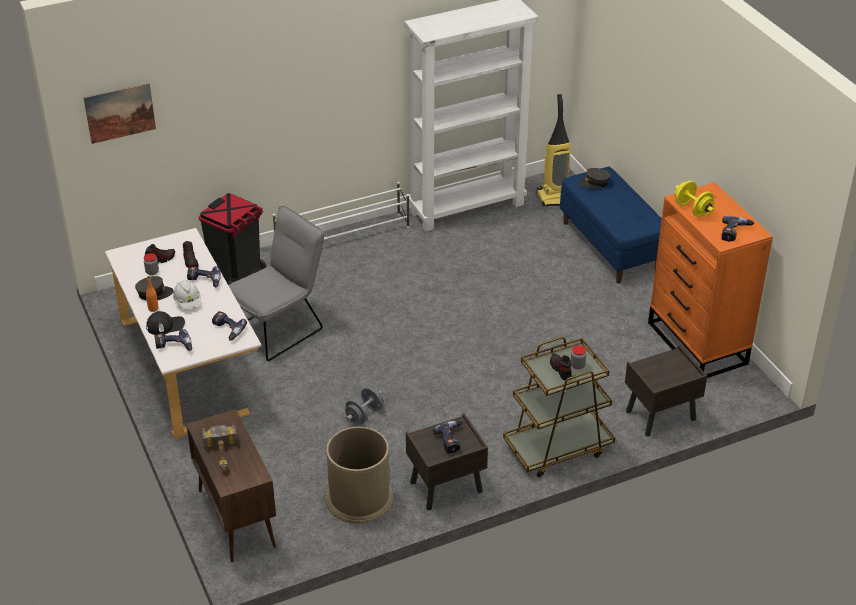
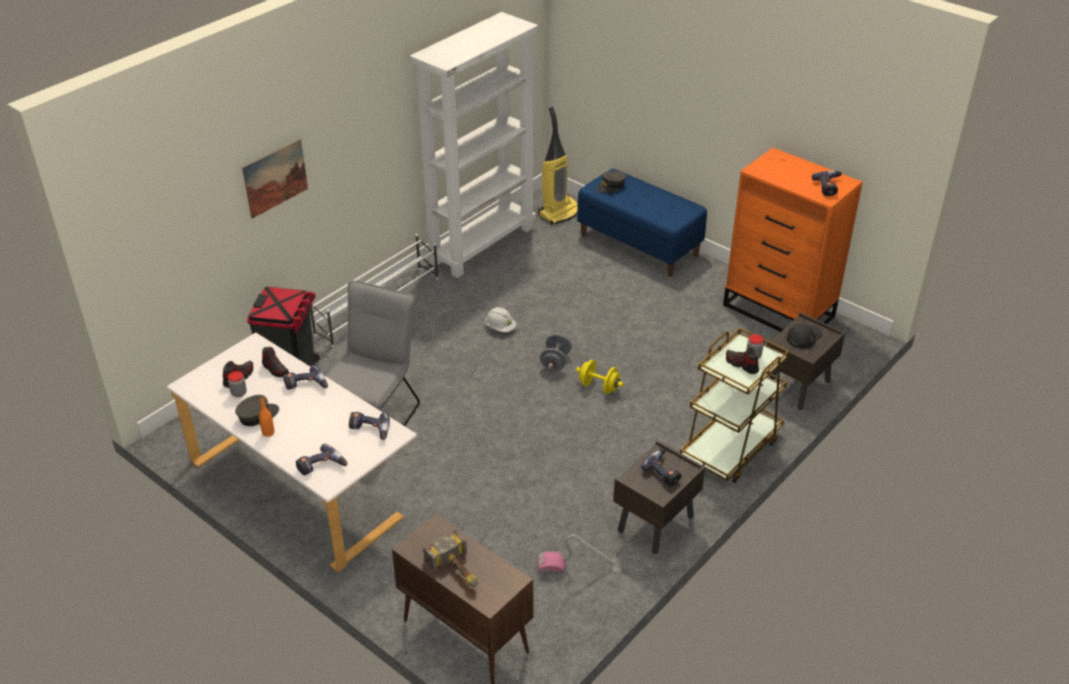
camera: 25 degrees left, 0 degrees up
(120, 113) = (144, 220): picture -> picture (275, 178)
(165, 325) = (295, 447): black cap -> black cap (804, 337)
(187, 302) = (303, 414): white hard hat -> white hard hat (500, 327)
(359, 498) = (579, 567): brown trash can -> vacuum cleaner
(364, 415) = (523, 478): grey dumbbell -> grey dumbbell (555, 362)
(693, 209) = (775, 176): yellow dumbbell -> yellow dumbbell (599, 387)

